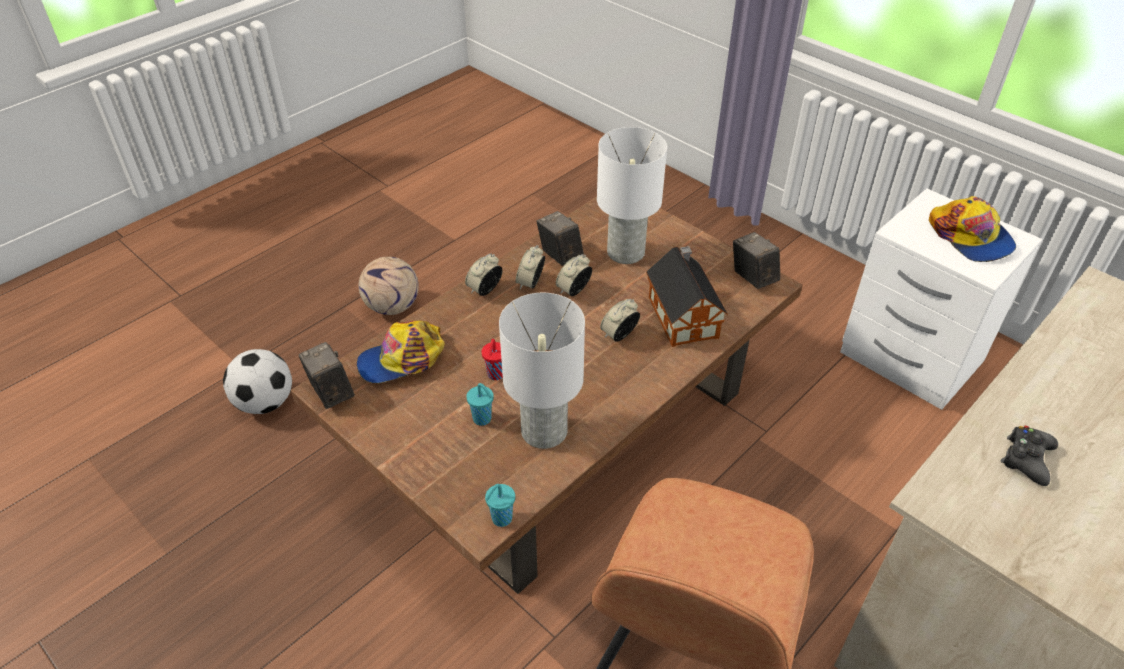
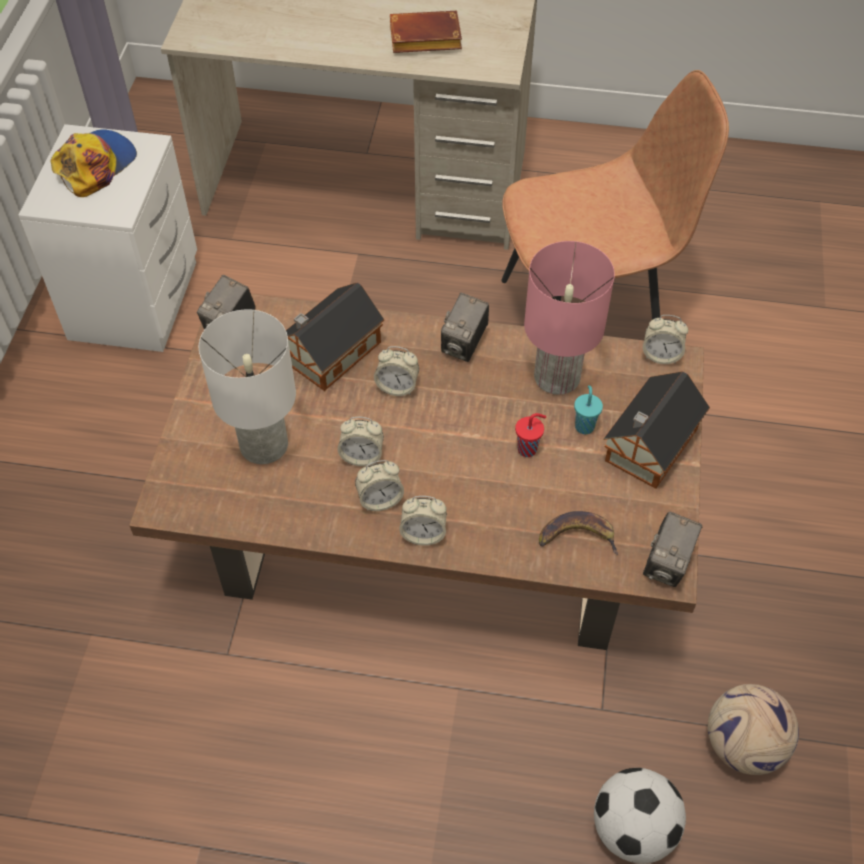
camera: 125 degrees left, 10 degrees up
(392, 306) = (386, 819): football -> football (743, 746)
(402, 360) = (577, 536): cap -> banana
(425, 445) = (648, 447): none -> toy house
(500, 519) = (661, 355): turquoise cup -> alarm clock
(542, 431) = (558, 378): white table lamp -> pink table lamp
(560, 255) = (313, 501): camera -> camera (464, 344)
(1026, 459) = (423, 40): black game controller -> brown book

